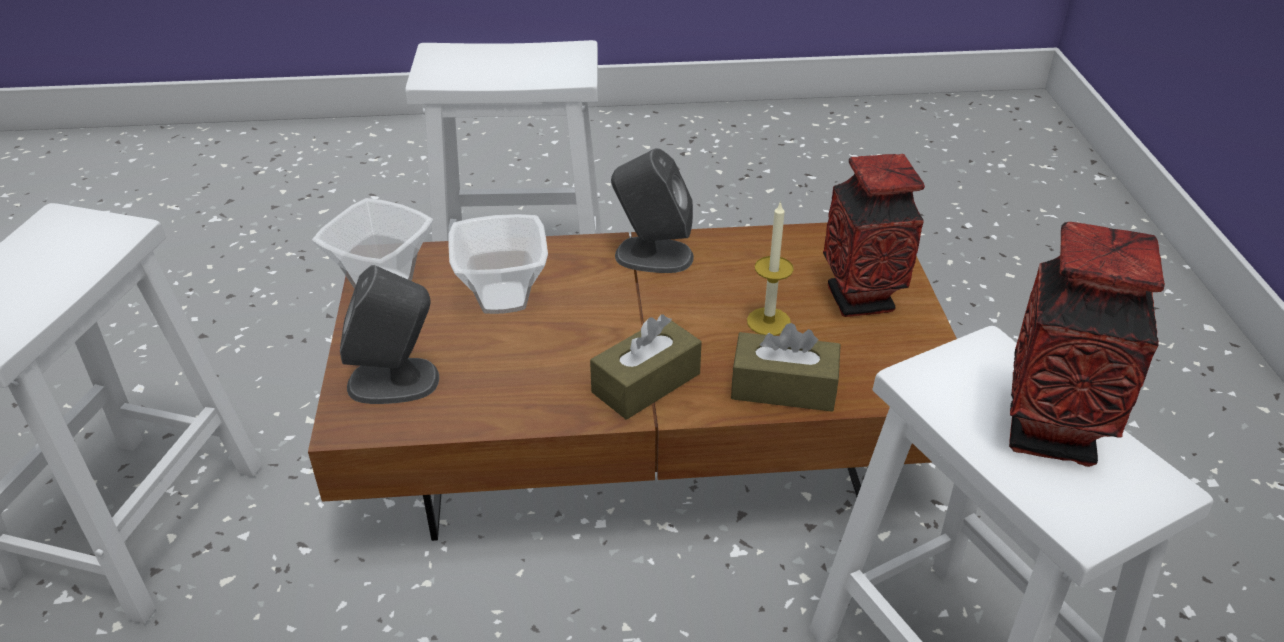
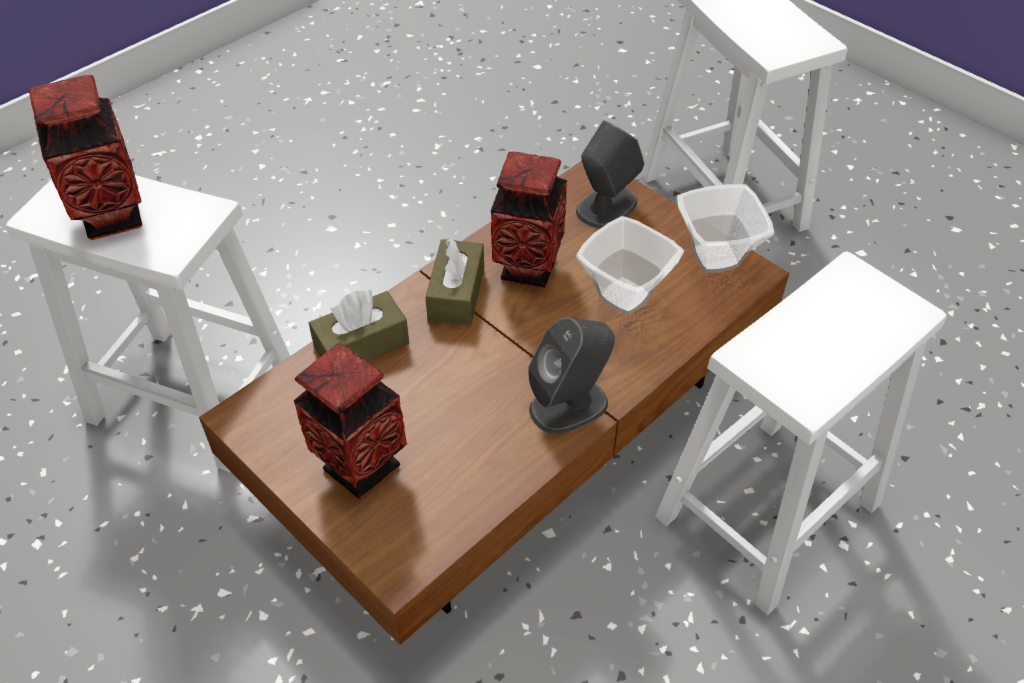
camera: 140 degrees right, 10 degrees up
(551, 367) = (528, 269): none -> vase
(768, 321) = (417, 396): candle -> none

